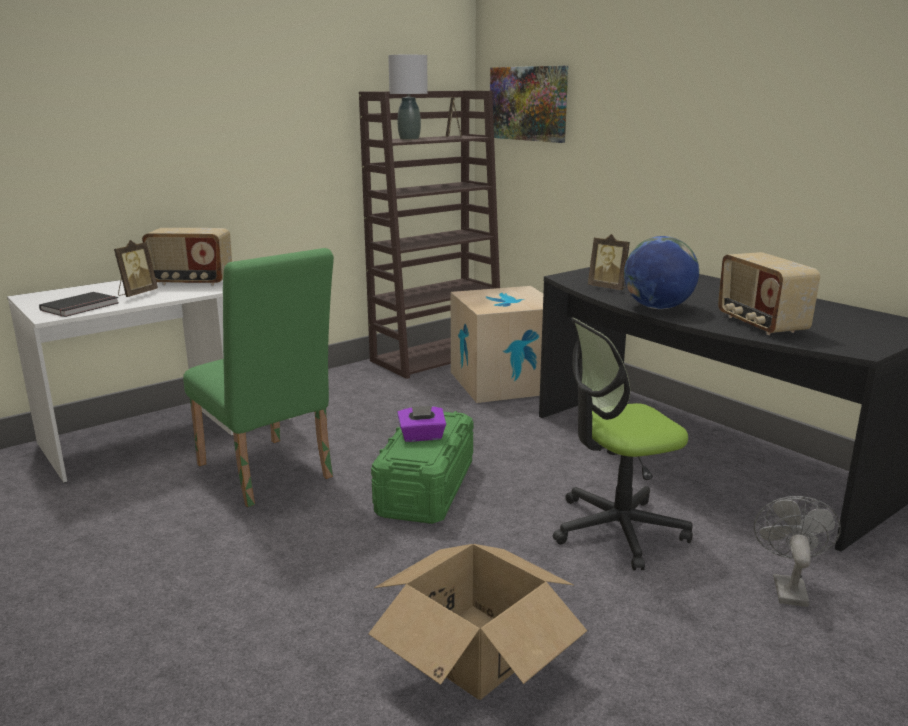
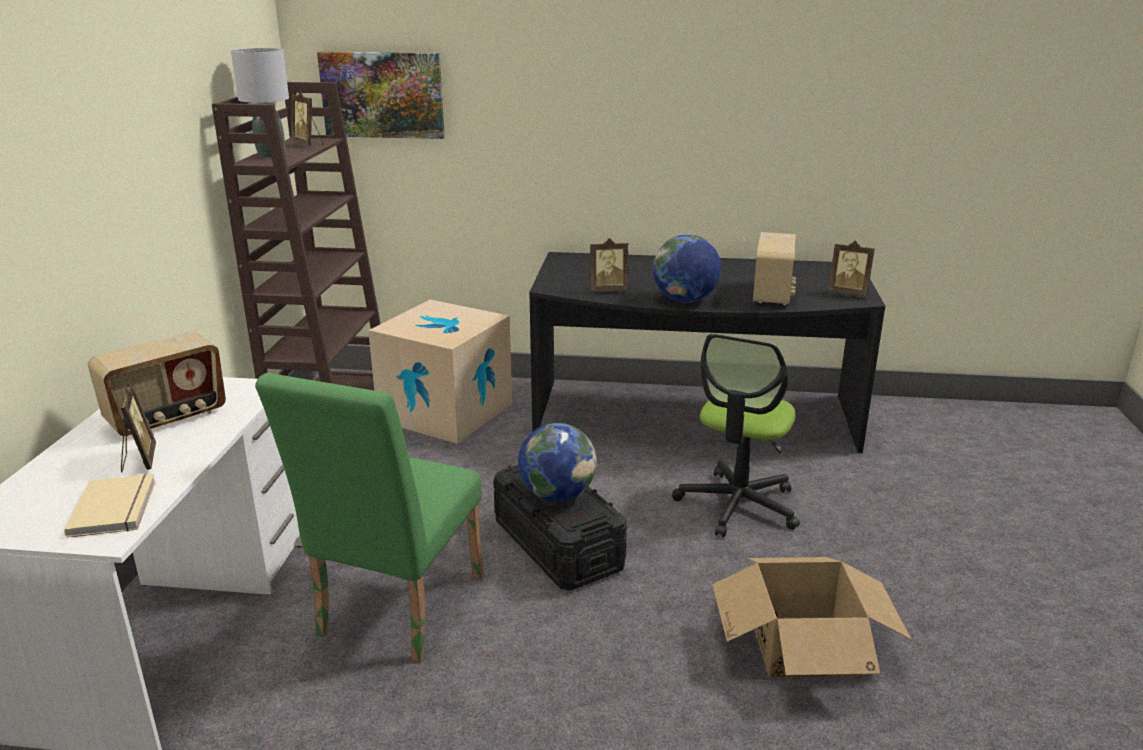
camera: 45 degrees left, 5 degrees up
(81, 307) = (117, 508): black book -> beige book
(268, 475) = (394, 612): green chair -> green chair turned 105 degrees clockwise
(422, 437) = (557, 495): purple tissue box -> globe
(426, 488) = (558, 545): green storage box -> black storage box
(760, 324) = (773, 295): radio -> radio turned 105 degrees counterclockwise
(788, 587) = (875, 492): grey fan -> none
(858, 342) = (848, 292): none -> picture frame

